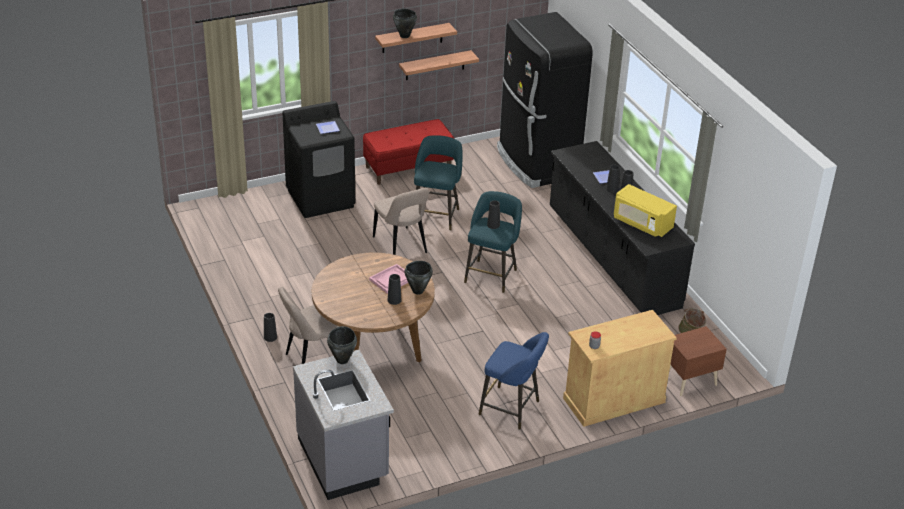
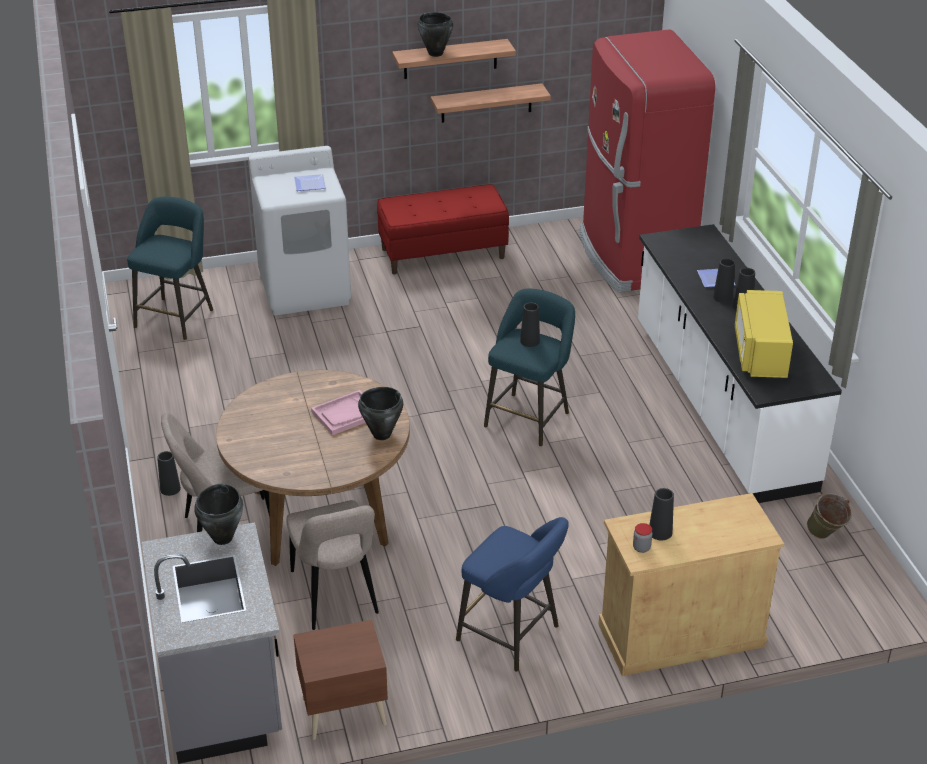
camera: 10 degrees right, 0 degrees up
(321, 198) = (305, 289): black washing machine -> white washing machine
(394, 300) = (340, 447): black vase -> black vase (660, 532)
(401, 247) = (403, 366): beige chair -> beige chair (336, 596)
(436, 215) = (467, 323): turquoise stool -> turquoise stool (176, 316)
(536, 163) = (633, 257): black fridge -> red fridge
(611, 258) = (720, 405): black counter -> white counter
(642, 223) = (760, 353): yellow microwave -> yellow microwave turned 45 degrees clockwise
(689, 380) = (812, 612): brown nightstand -> brown nightstand (342, 710)

